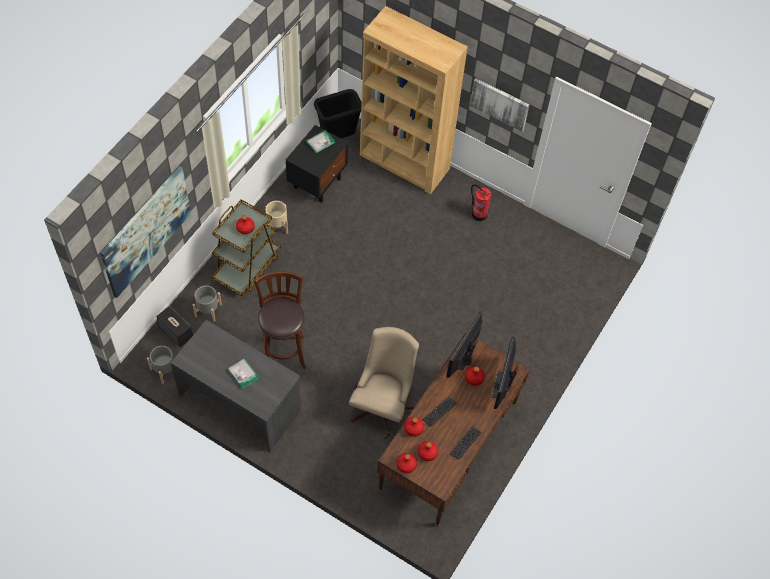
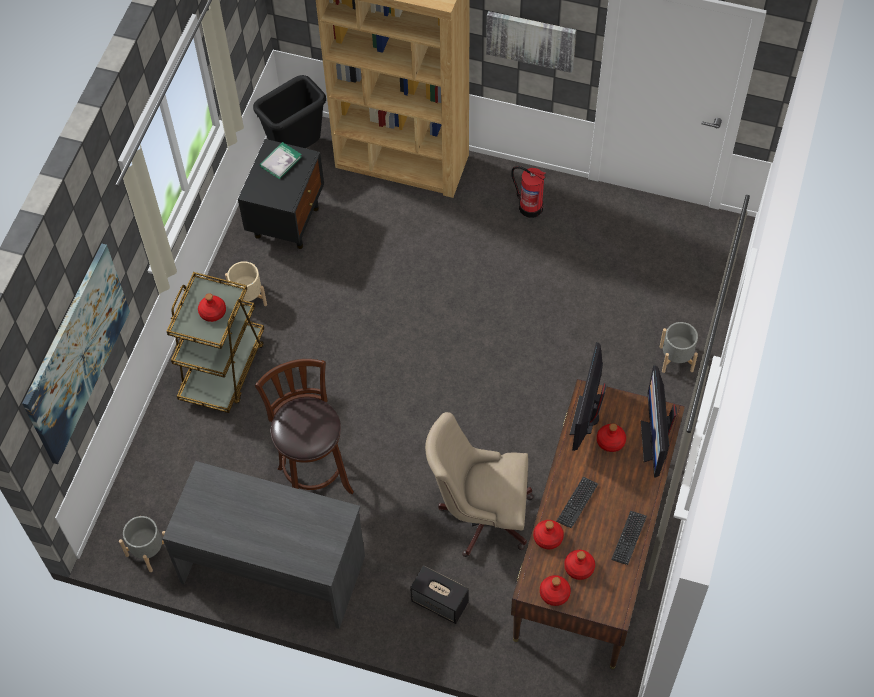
camera: 10 degrees left, 0 degrees up
(176, 332) = (149, 492): speaker -> speaker (440, 602)
(208, 310) = (185, 447): grey planter -> grey planter (676, 359)
(243, 374) = (276, 525): book -> none
(383, 404) = (480, 514): beige office chair -> beige office chair turned 90 degrees counterclockwise

